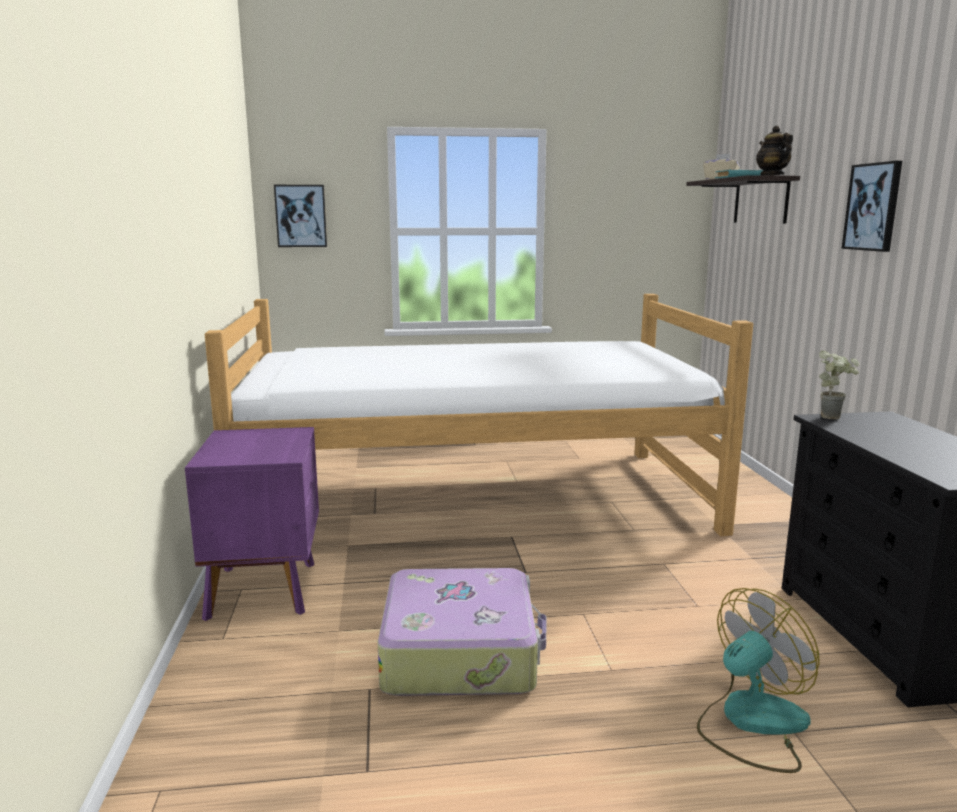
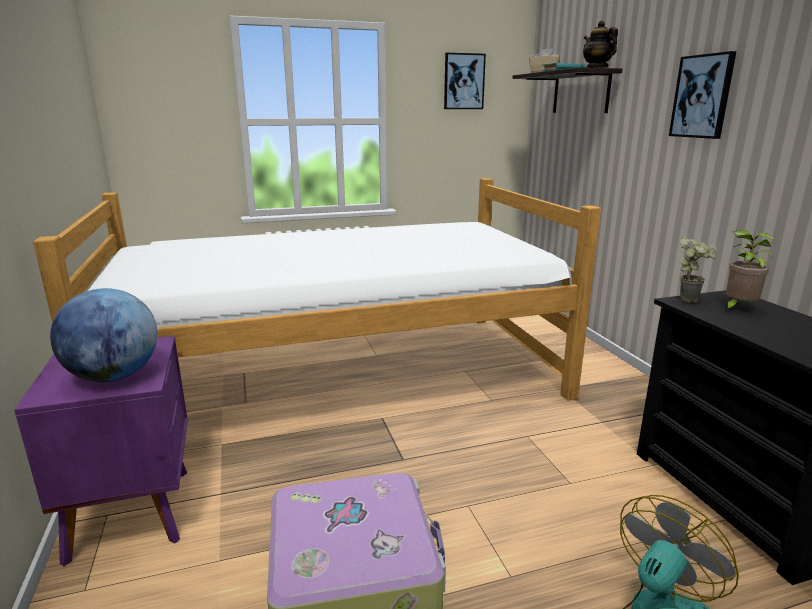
camera: 10 degrees left, 5 degrees up
(262, 451) = (114, 376): none -> globe
(301, 216) = (146, 106): picture -> picture (463, 81)
(879, 426) = (737, 308): none -> potted plant

